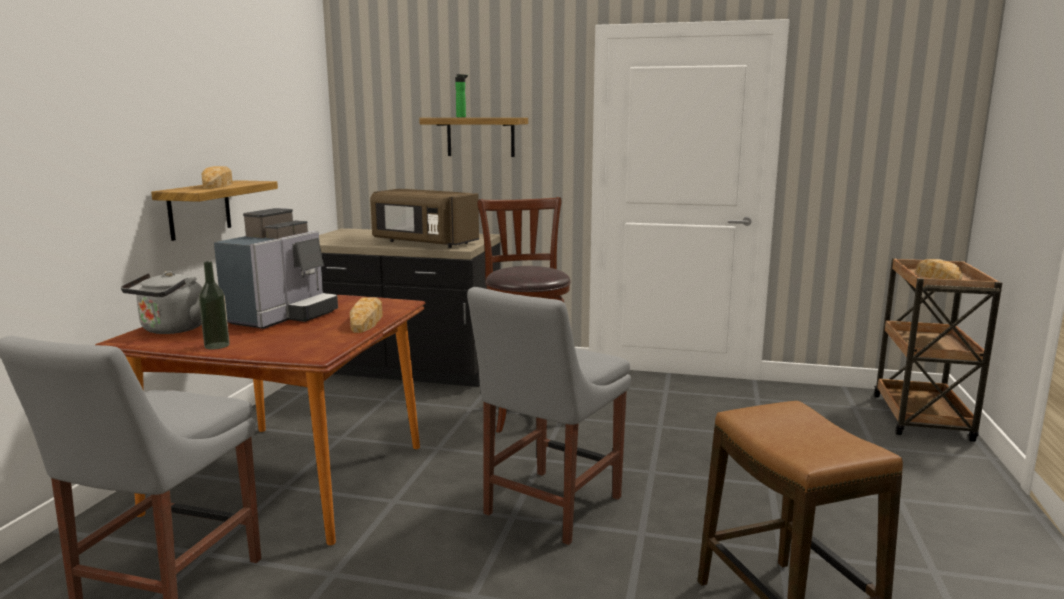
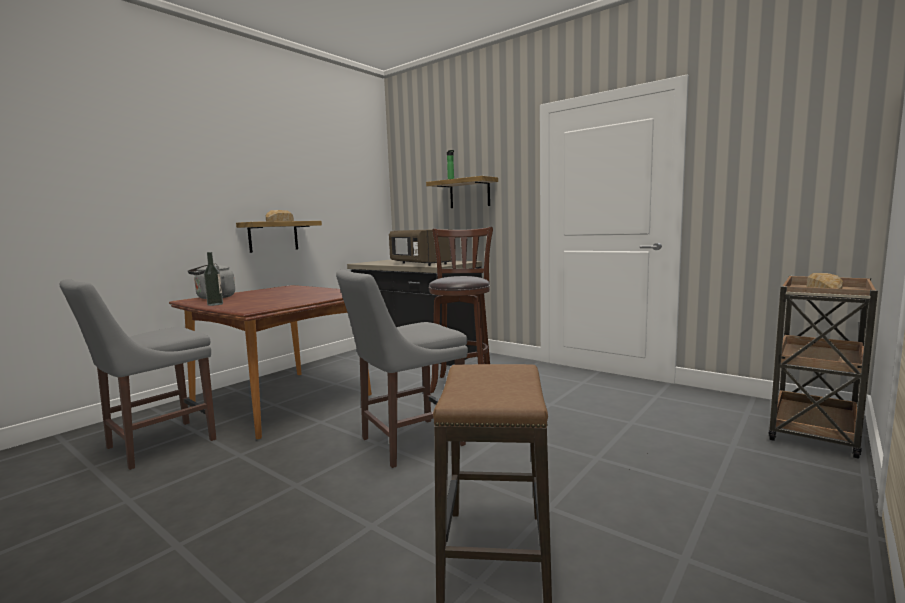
camera: 25 degrees right, 5 degrees down
(283, 316) = (279, 295): coffee machine -> none
(366, 321) = (314, 299): bread -> none

